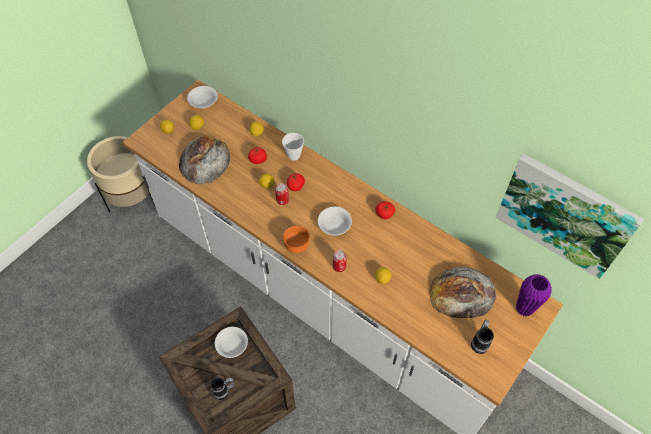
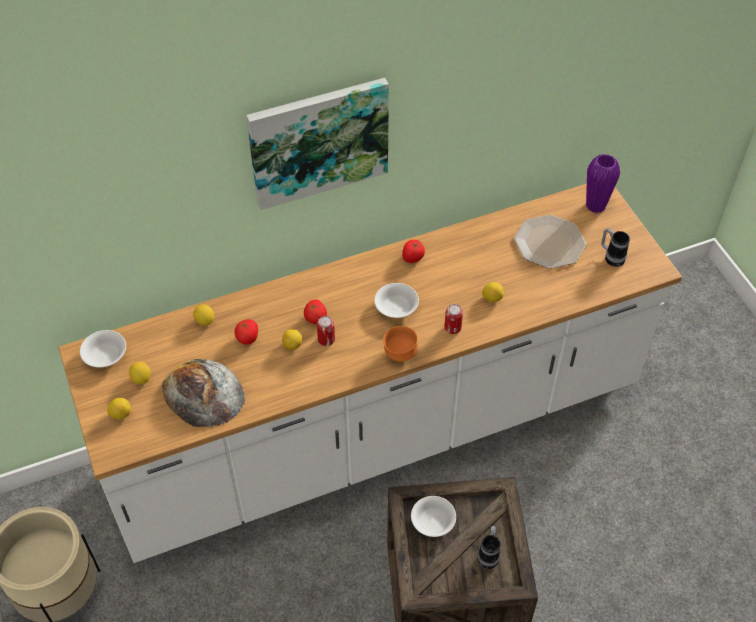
camera: 60 degrees left, 5 degrees down
(294, 155) = (268, 300): cup -> none
(462, 293) = (550, 243): bread -> plate
(565, 214) = (583, 82): picture -> picture (318, 141)

